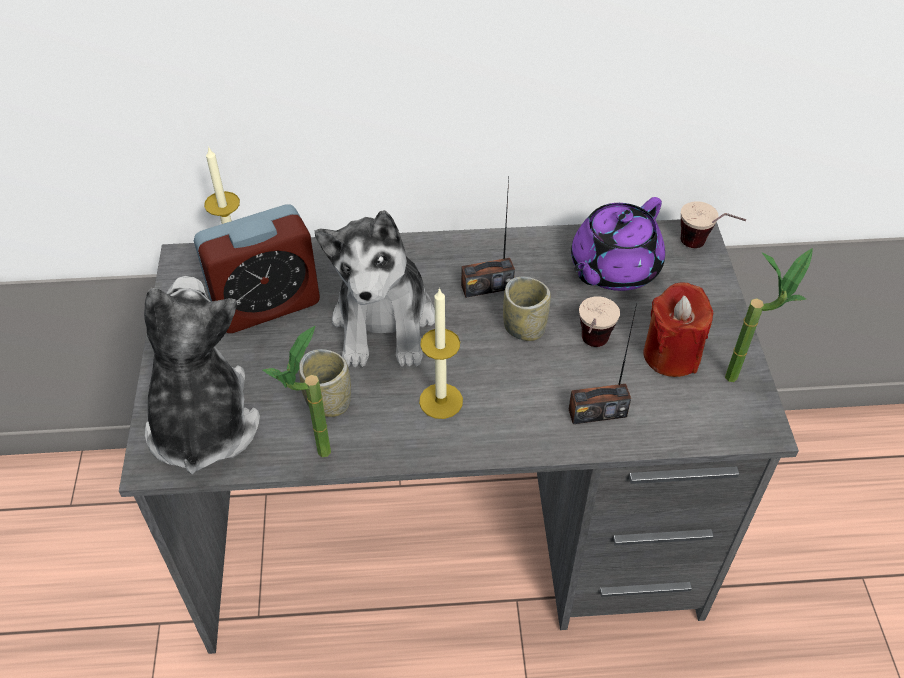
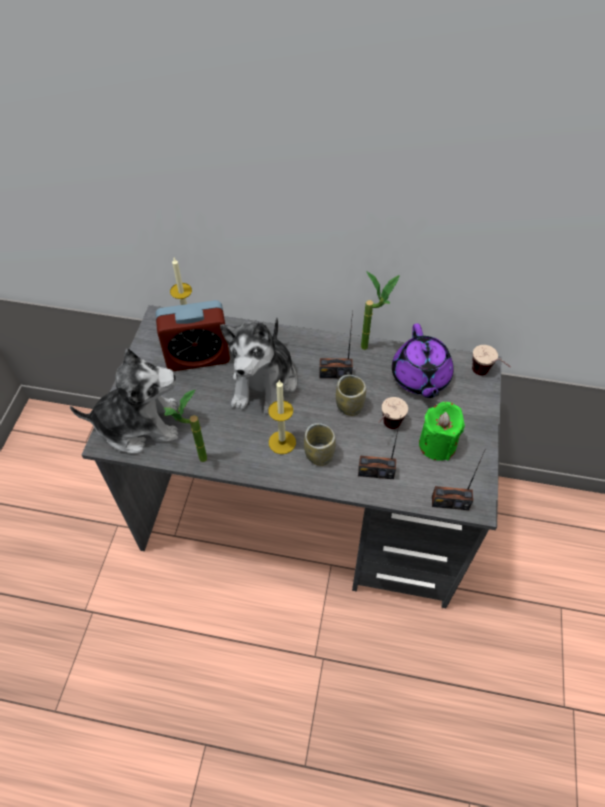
camera: 15 degrees right, 5 degrees up
(202, 423) = (139, 424): plush toy -> plush toy turned 75 degrees clockwise
(328, 402) = (215, 427): cup -> cup (319, 455)
(613, 268) = (420, 378): purple teapot -> purple teapot turned 60 degrees counterclockwise
(671, 355) = (437, 444): red candle -> green candle
(720, 431) = (450, 502): none -> radio
(743, 375) = (479, 469): potted plant -> potted plant (372, 347)

